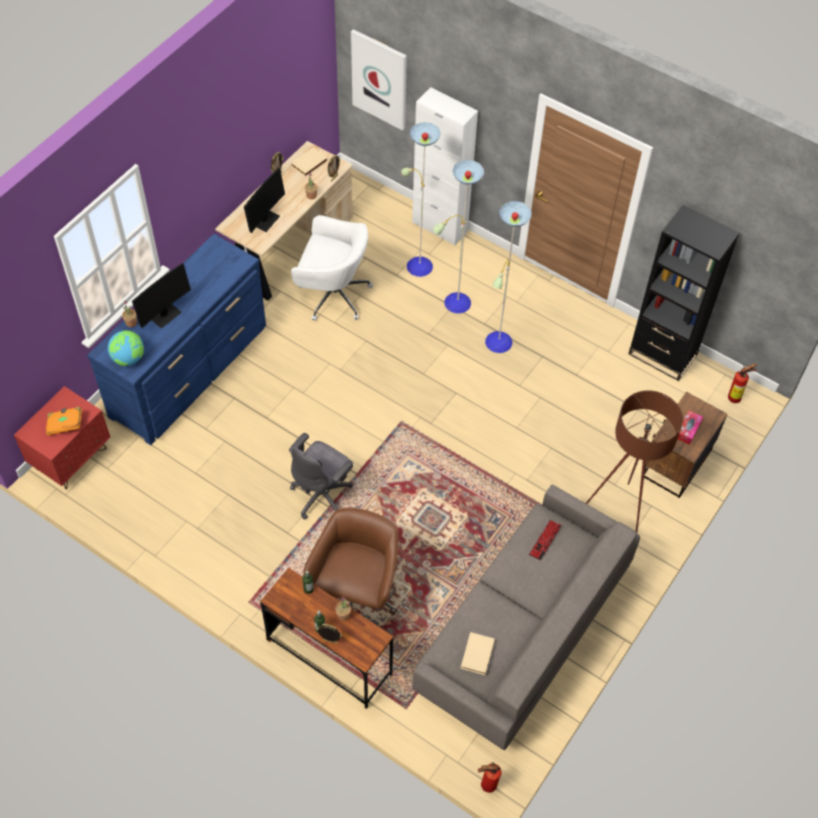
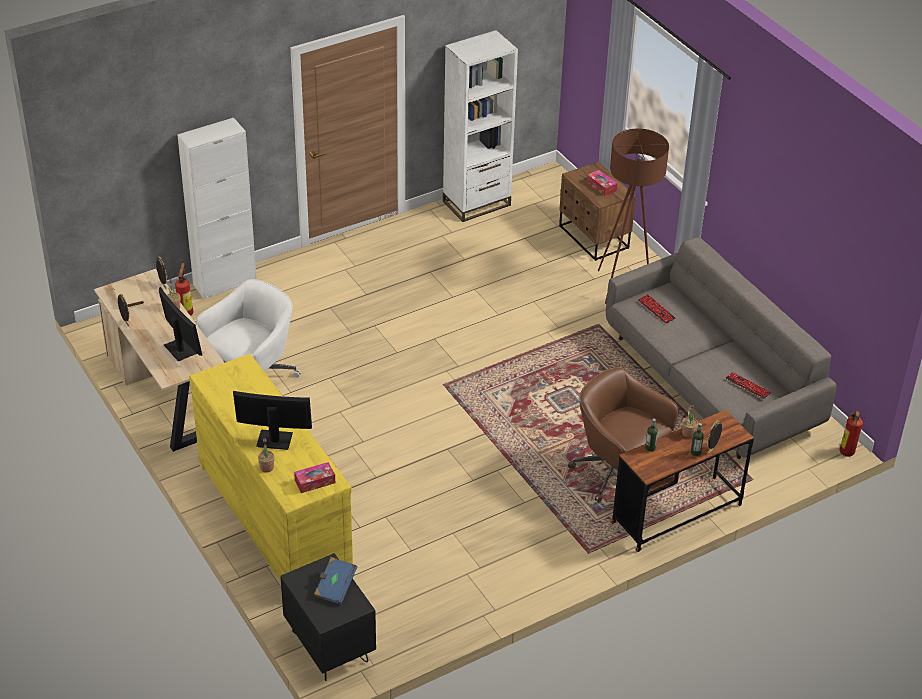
camera: 65 degrees left, 15 degrees down
(65, 425) = (335, 587): orange book -> blue book
(72, 459) = (329, 647): red nightstand -> black nightstand
(129, 358) = (315, 481): globe -> tissue box
(164, 314) = (274, 440): monitor -> monitor turned 60 degrees counterclockwise
(190, 370) = (275, 518): blue dresser -> yellow dresser
(322, 495) = (495, 464): grey office chair -> none
(380, 79) = (114, 175): picture -> none
(455, 303) = (328, 304): floor lamp -> none
(476, 654) = (748, 386): beige book -> keyboard
(662, 354) = (476, 203): black bookcase -> white bookcase
(736, 398) = (549, 181): fire extinguisher -> fire extinguisher (187, 312)

